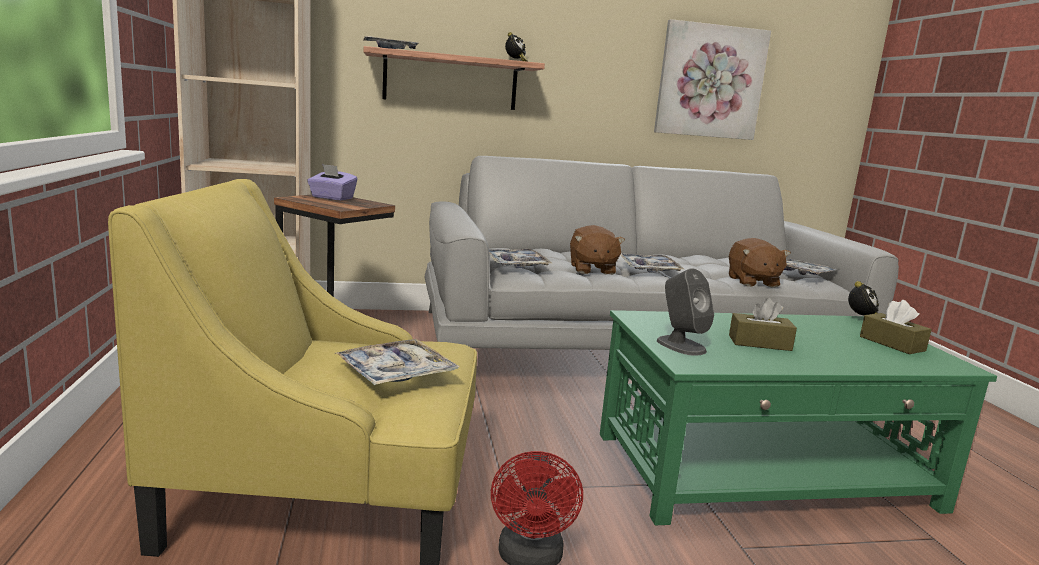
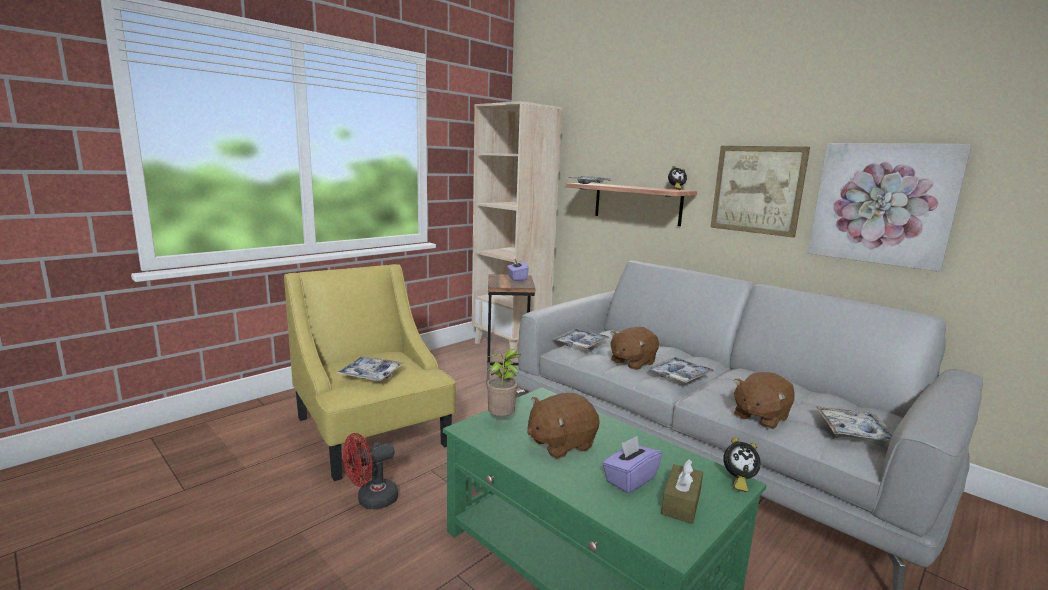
camera: 55 degrees right, 0 degrees up
(601, 66) = (757, 190): none -> picture
(680, 345) = (502, 419): grey speaker -> potted plant
(759, 343) = (560, 444): brown tissue box -> brown plush toy
(846, 344) = (630, 479): none -> purple tissue box

